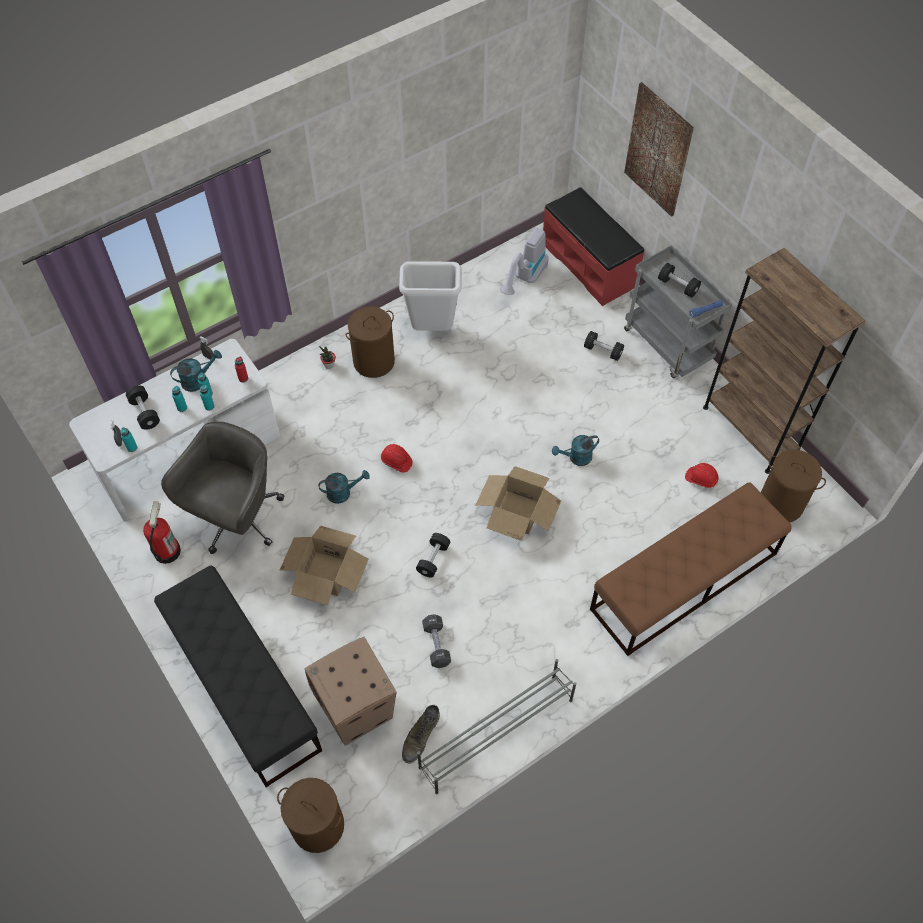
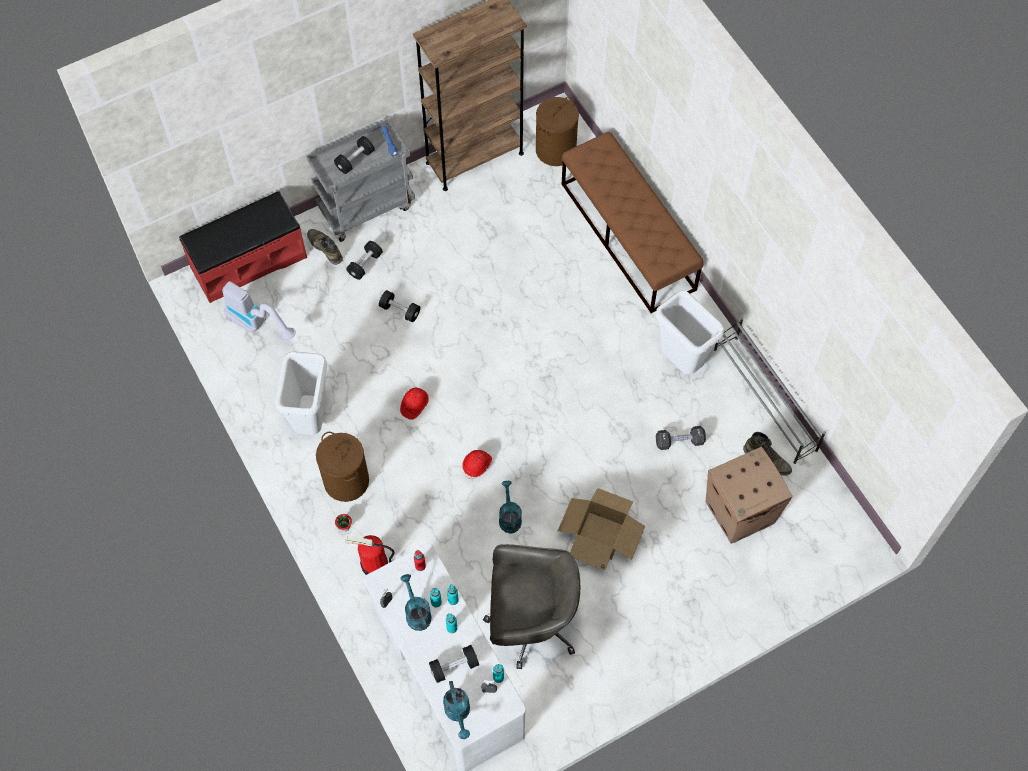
camera: 85 degrees left, 5 degrees up
(166, 551) = (564, 692): fire extinguisher -> fire extinguisher (374, 564)
(236, 518) = (530, 622): grey office chair -> grey office chair turned 150 degrees clockwise
(243, 684) = (713, 613): black bench -> none
(317, 825) = (845, 548): brown laundry basket -> none
(433, 559) = (591, 438): black dumbbell -> black dumbbell (400, 310)
(517, 512) = (546, 361): cardboard box -> none
(534, 643) = (682, 361): none -> white trash can
(576, 458) = (490, 304): turquoise watering can -> turquoise watering can (458, 713)
(615, 318) = (325, 247): none -> green boot
(658, 150) = (248, 117): picture -> none
(701, 479) = (524, 206): red hard hat -> red hard hat (414, 405)

